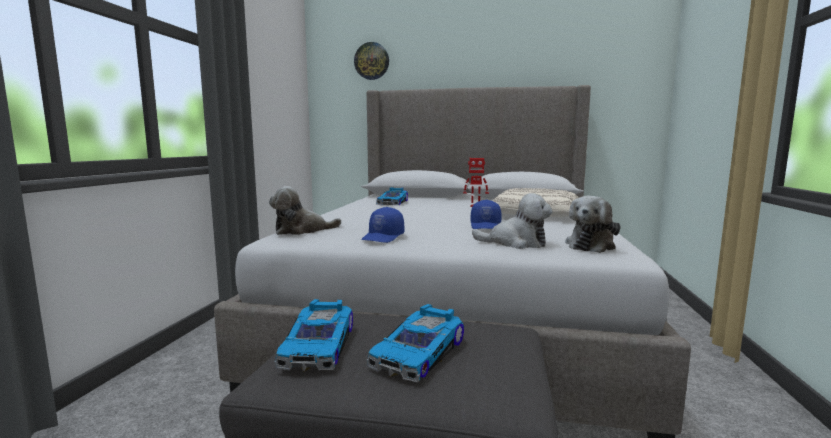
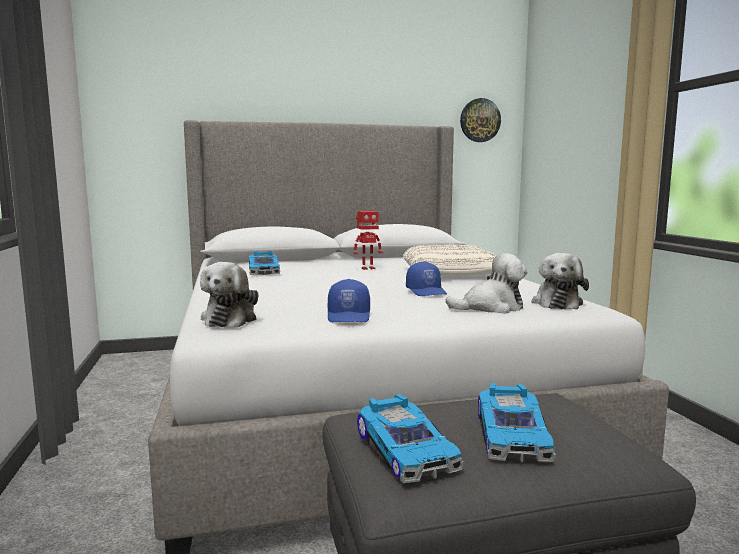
camera: 25 degrees left, 0 degrees up
(301, 231) = (231, 319): plush toy -> plush toy turned 45 degrees counterclockwise
(371, 61) = (181, 80): wall clock -> wall clock (480, 120)

